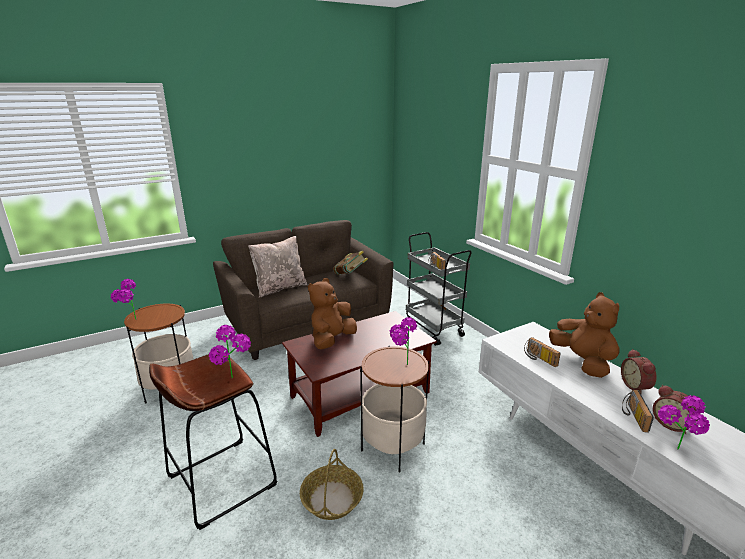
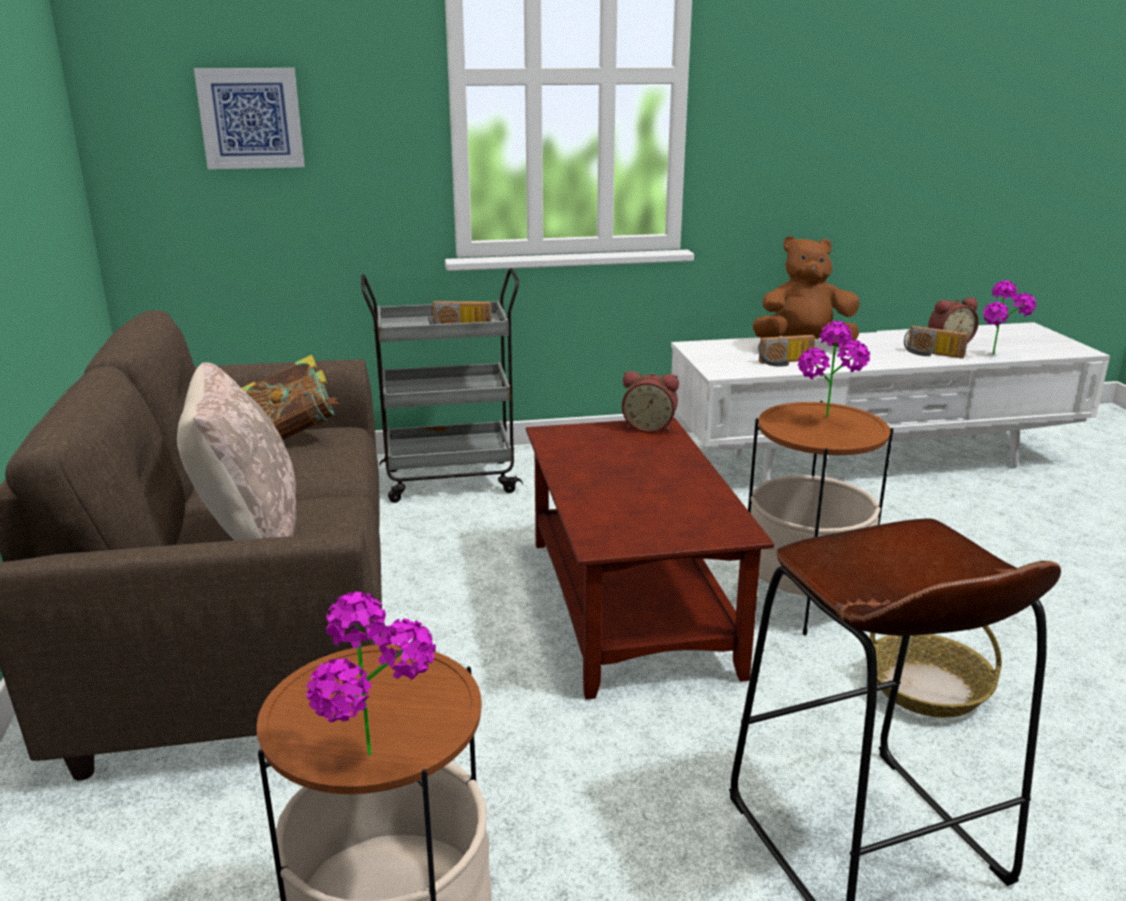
camera: 70 degrees left, 0 degrees up
(235, 381) = (933, 530): potted plant -> none
(332, 340) = (611, 502): brown plush toy -> none
(427, 163) = (251, 118): none -> picture
(636, 386) = (869, 338): alarm clock -> alarm clock (649, 427)

